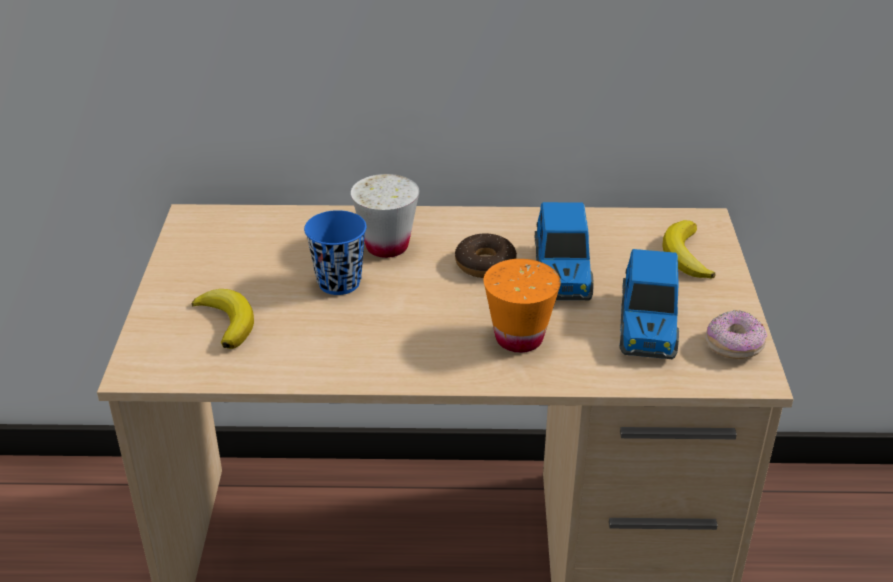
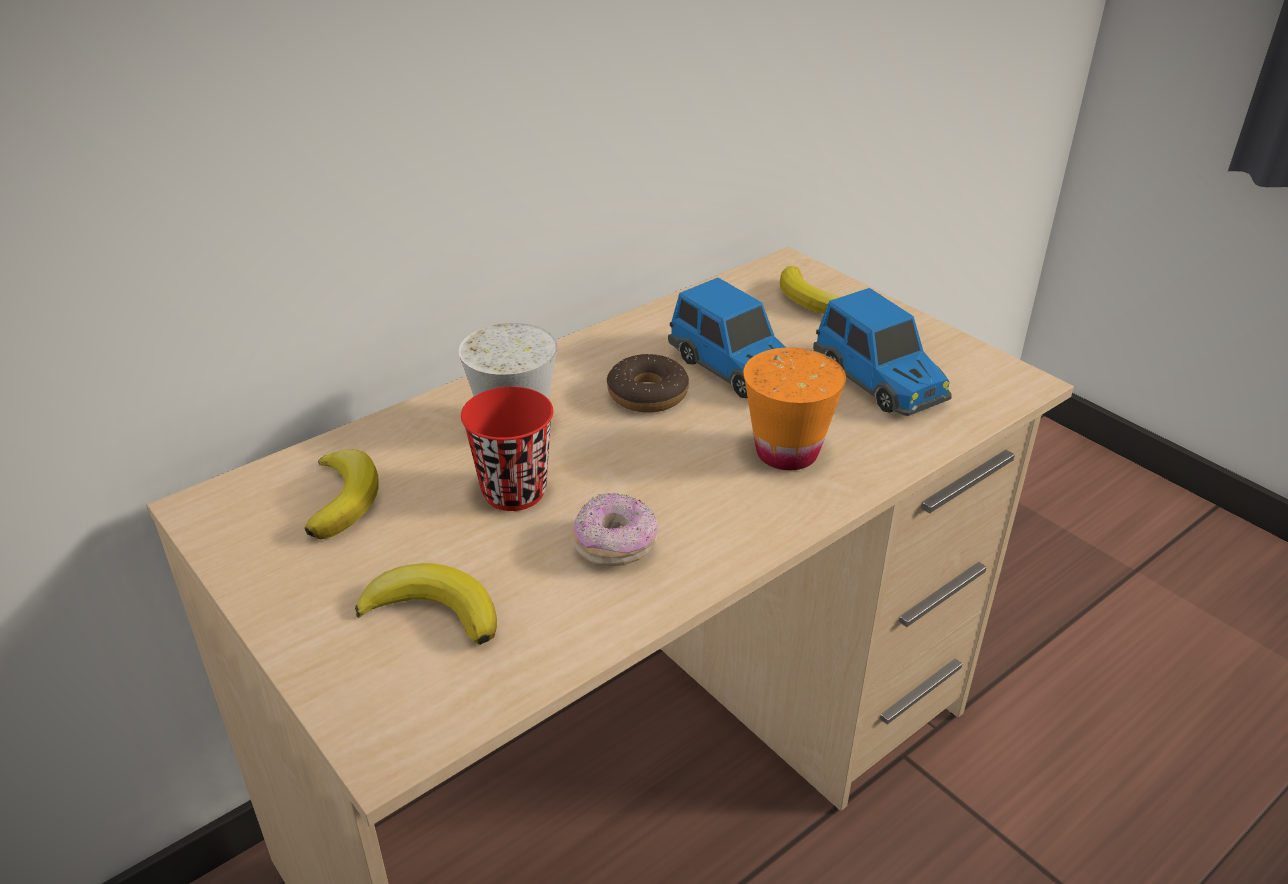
camera: 40 degrees left, 0 degrees up
(256, 244) = (344, 498): none -> banana
(339, 282) = (514, 492): blue cup -> red cup
(734, 347) = (970, 364): donut -> donut (616, 546)

